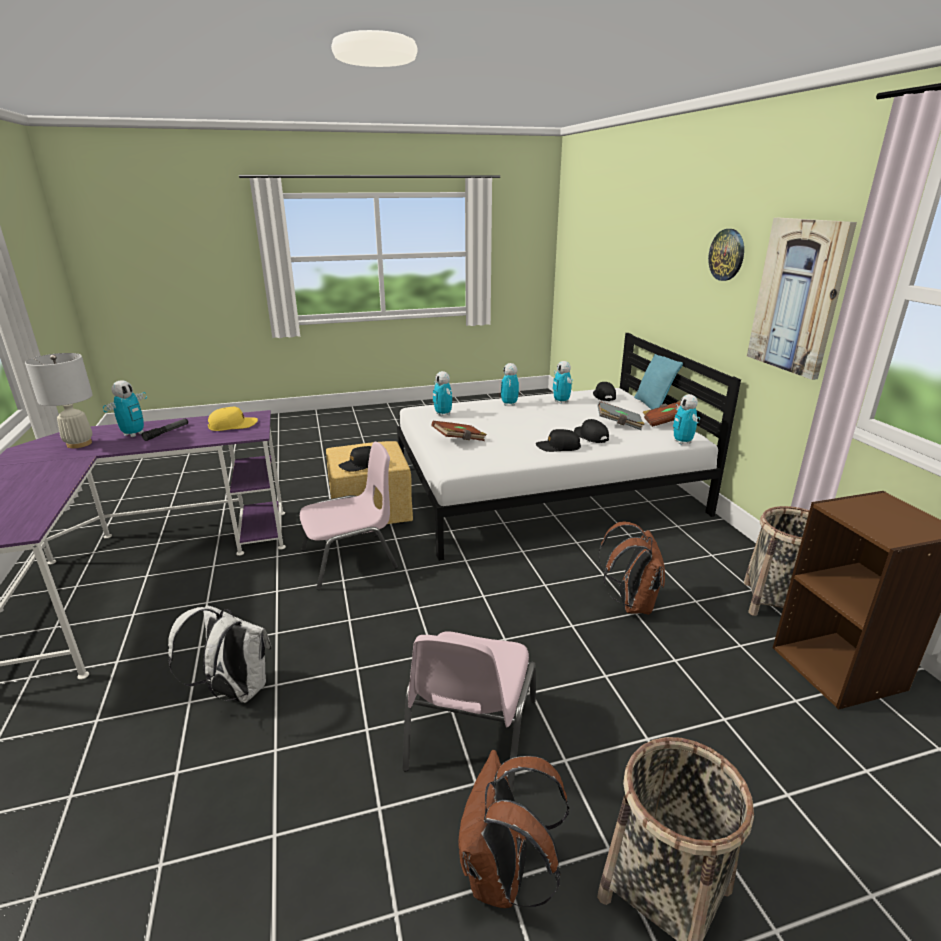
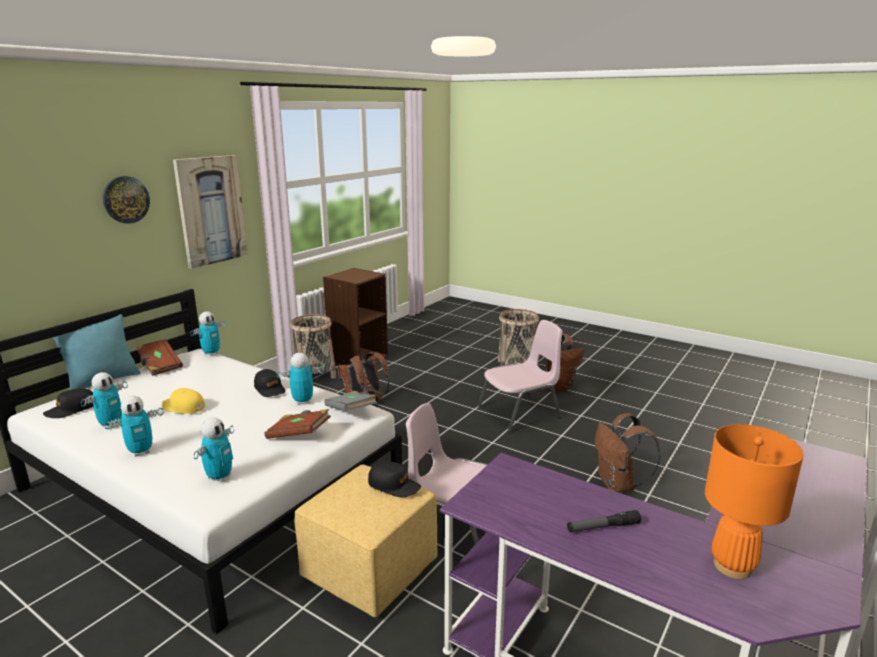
camera: 130 degrees left, 5 degrees down
(79, 444) = (732, 566): white table lamp -> orange table lamp
(134, 434) = (649, 549): toy robot -> toy robot (302, 401)
(233, 425) = (515, 495): yellow cap -> yellow cap (183, 407)
(234, 691) = (618, 485): white backpack -> brown backpack
(590, 436) = (230, 383): black cap -> none
(619, 425) = (186, 379): grey book -> grey book (351, 411)

